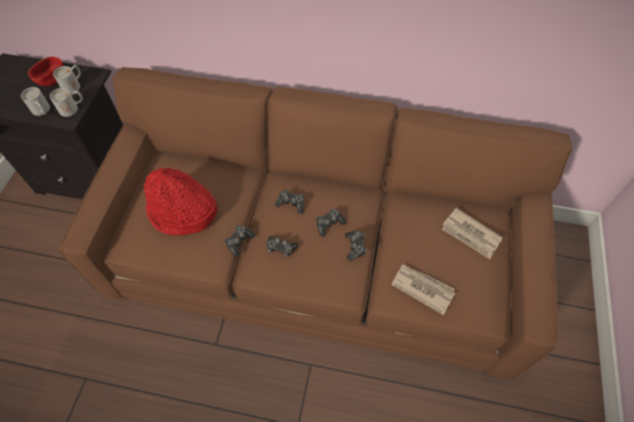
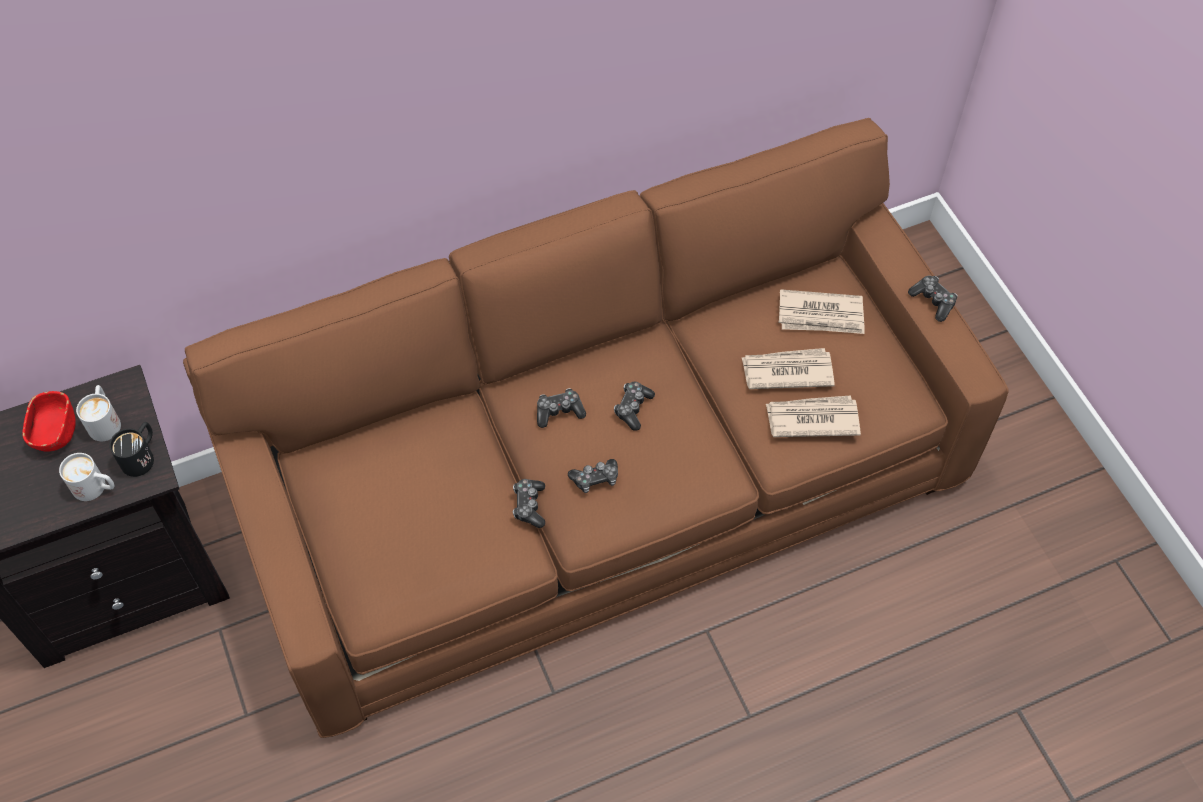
camera: 35 degrees left, 0 degrees up
(72, 108) = (141, 456): white mug -> black mug
(182, 212) = (414, 516): red hat -> none
(355, 247) = (690, 418): game controller -> game controller (933, 301)
(427, 253) = (786, 371): none -> newspaper

